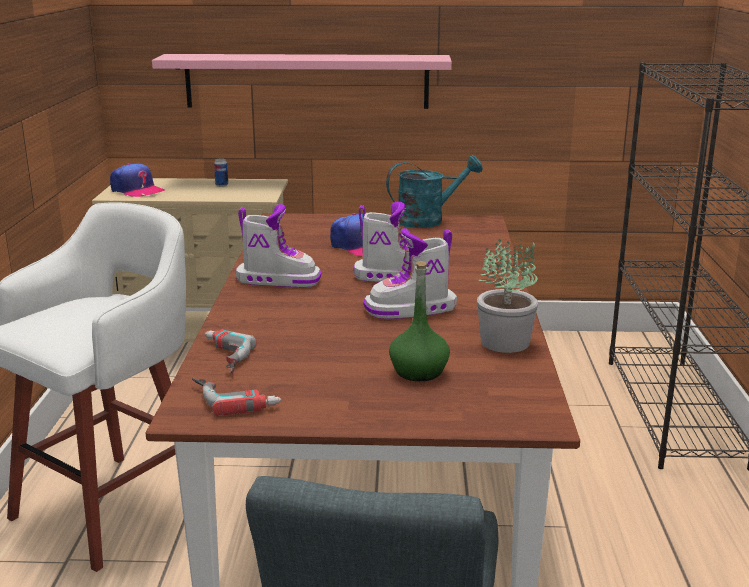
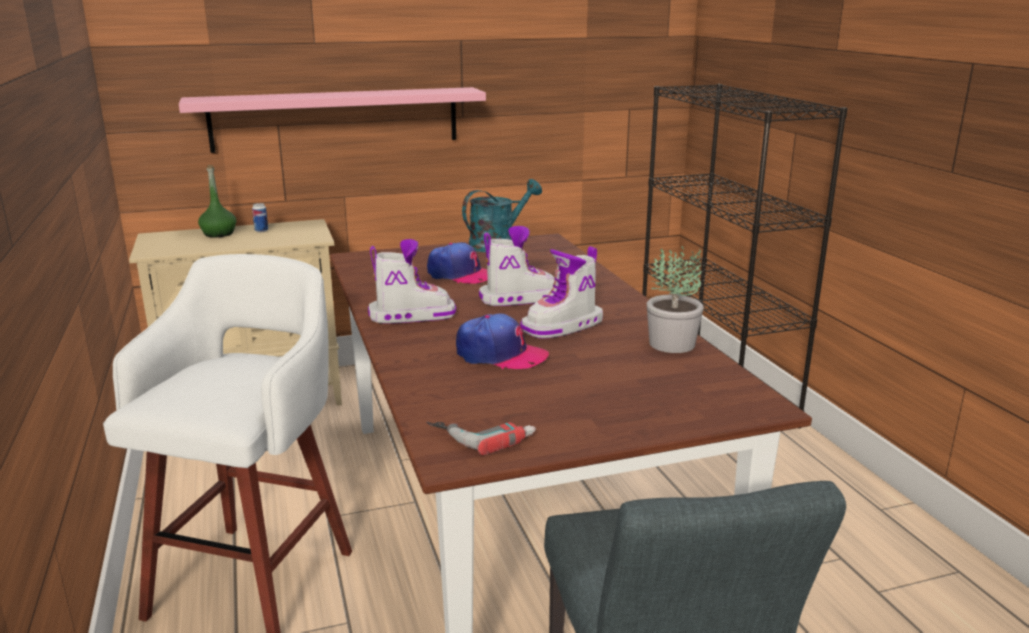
camera: 20 degrees left, 0 degrees up
(136, 190) = (172, 244): cap -> cap (500, 355)
(219, 357) = (427, 398): power drill -> none
(419, 371) = (626, 381): green bottle -> green bottle (219, 234)

